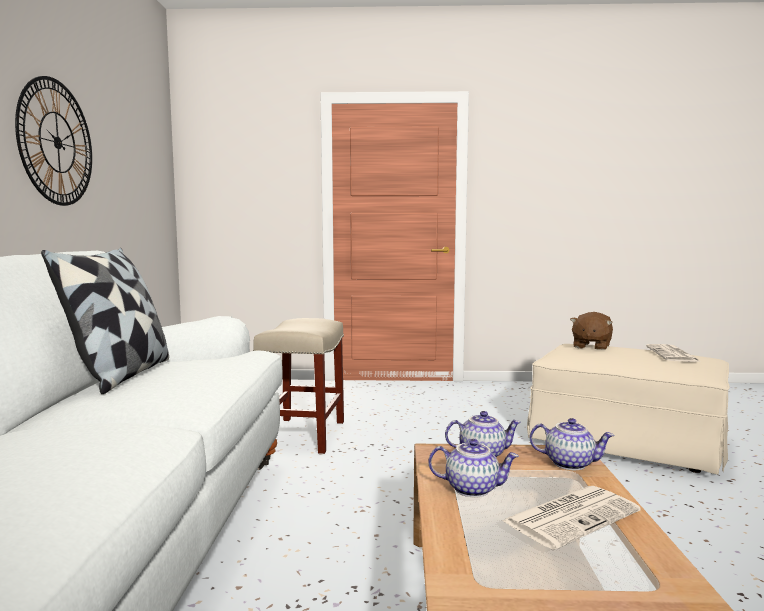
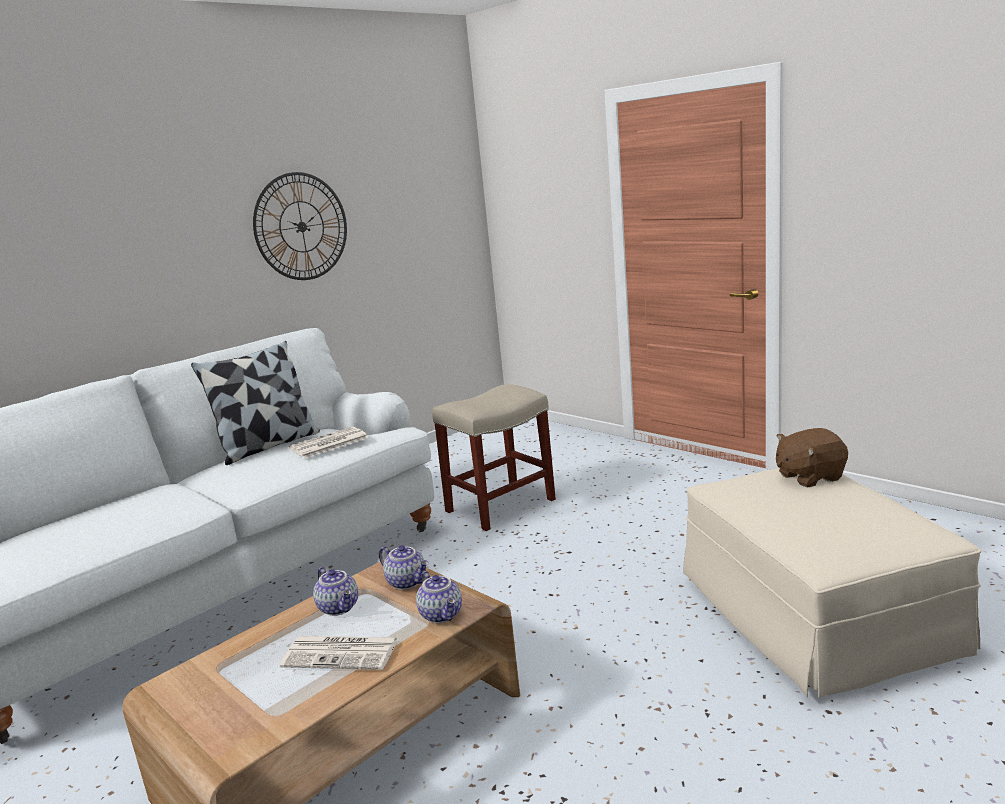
camera: 45 degrees right, 10 degrees up
(673, 354) = (874, 519): newspaper -> newspaper (328, 444)

